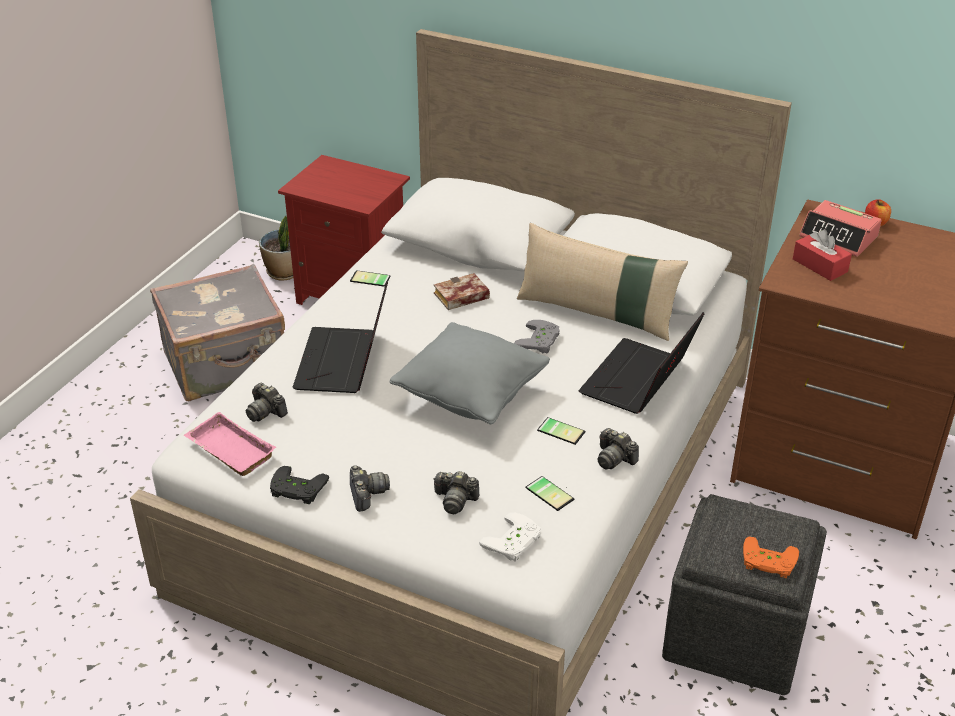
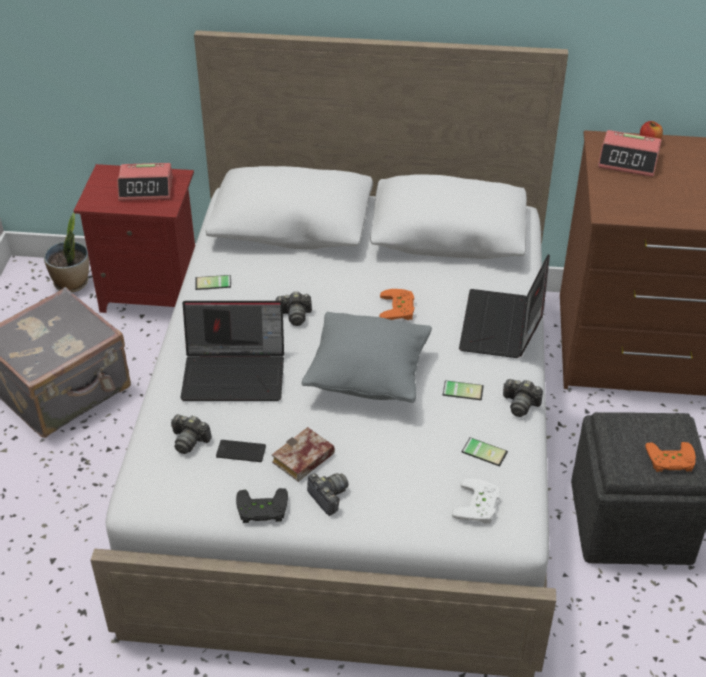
camera: 20 degrees left, 5 degrees up
(228, 451) = (175, 489): pink tray -> none
(308, 433) = (241, 451): none -> phone
(344, 363) = (235, 373): laptop -> laptop turned 75 degrees counterclockwise
(355, 184) = (146, 188): none -> alarm clock
(455, 500) = (408, 480): camera -> camera (294, 315)
(460, 297) = (306, 283): book -> book (303, 460)
(540, 341) = (399, 309): grey game controller -> orange game controller
(597, 313) = (433, 270): beige pillow -> none
(819, 265) = (628, 191): red tissue box -> none

